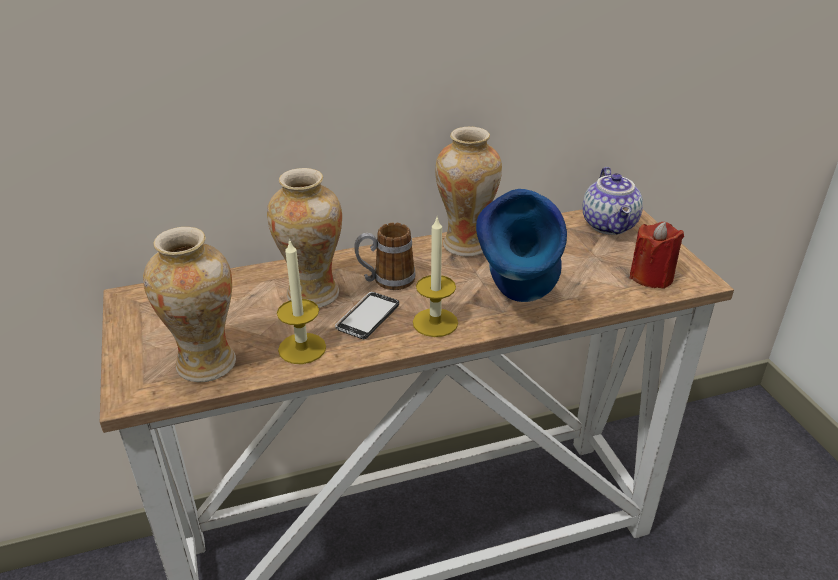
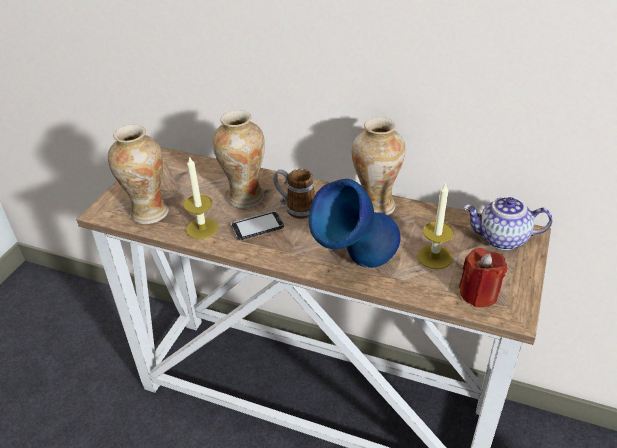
camera: 40 degrees right, 5 degrees up
(435, 322) = (290, 250): candle -> candle (434, 257)
(610, 225) = (501, 239): teapot -> teapot turned 60 degrees clockwise

